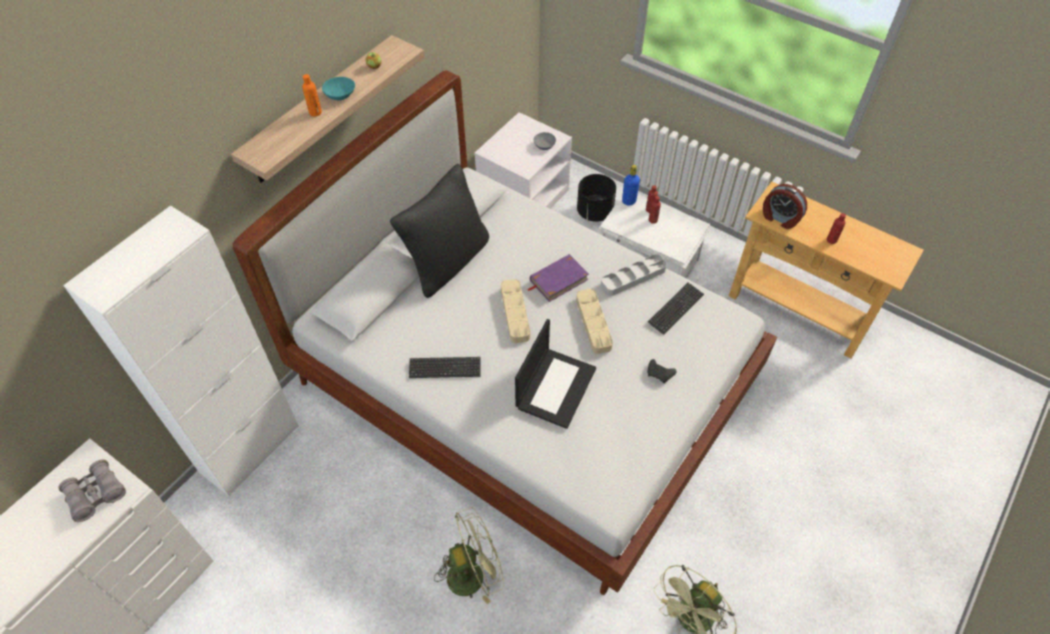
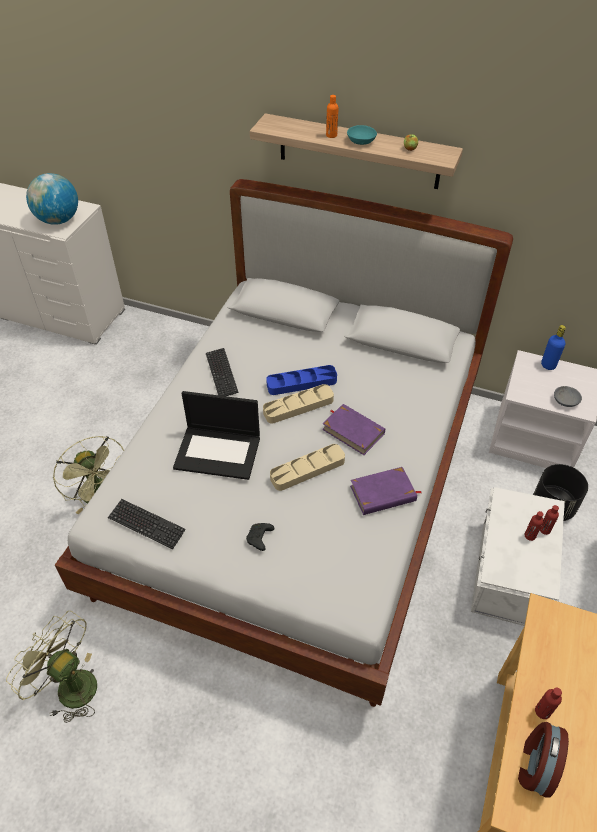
camera: 75 degrees right, 5 degrees down
(96, 494) = (58, 220): grey binoculars -> globe
(250, 449) = (186, 334): white cabinet -> none
(447, 262) = (342, 348): black pillow -> none
(484, 304) = (301, 383): none -> blue tray
(629, 201) = (545, 506): blue bottle -> blue bottle (548, 365)
(633, 277) = (383, 494): grey tray -> purple book
(675, 309) = (354, 541): keyboard -> keyboard (146, 524)
(780, 218) = (548, 636): alarm clock -> alarm clock (535, 765)

